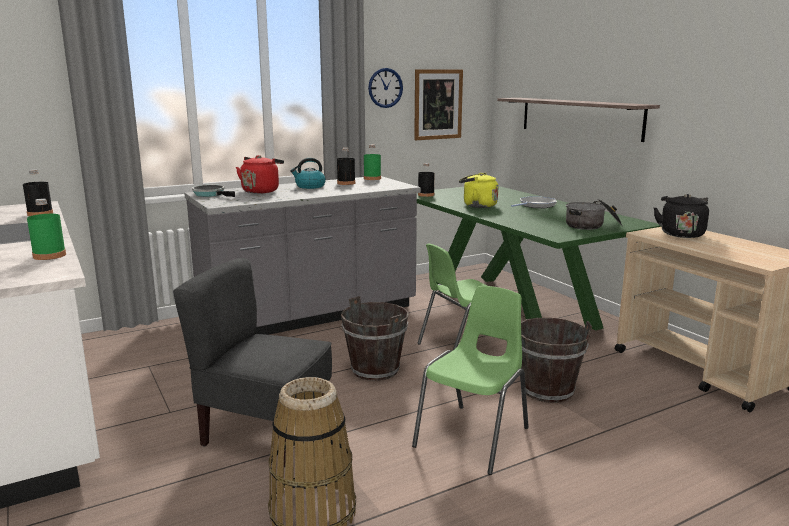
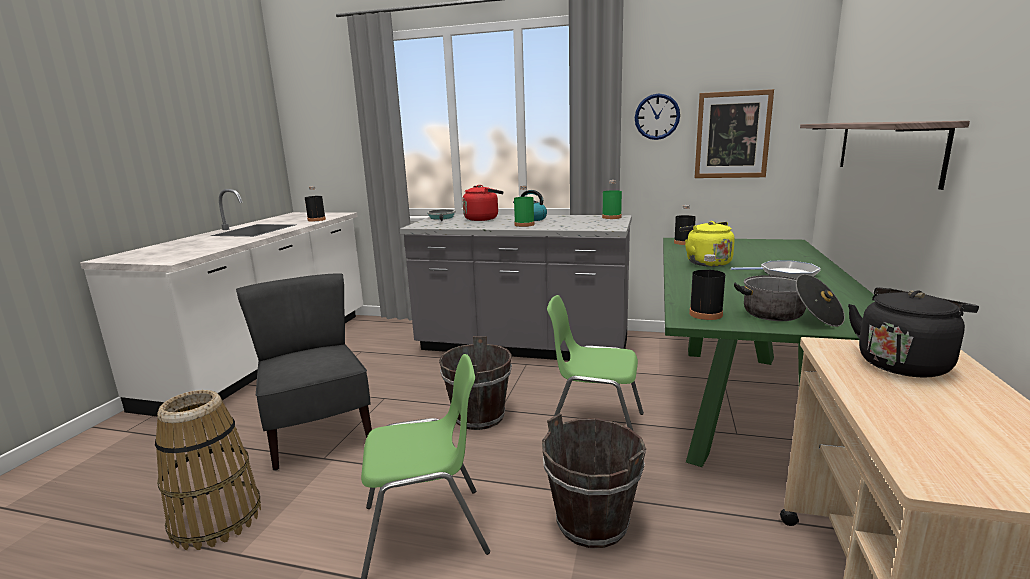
camera: 45 degrees right, 0 degrees up
(49, 255) = (216, 247): green bottle -> green bottle (524, 225)
(346, 183) = (571, 219): black bottle -> black bottle (705, 314)

